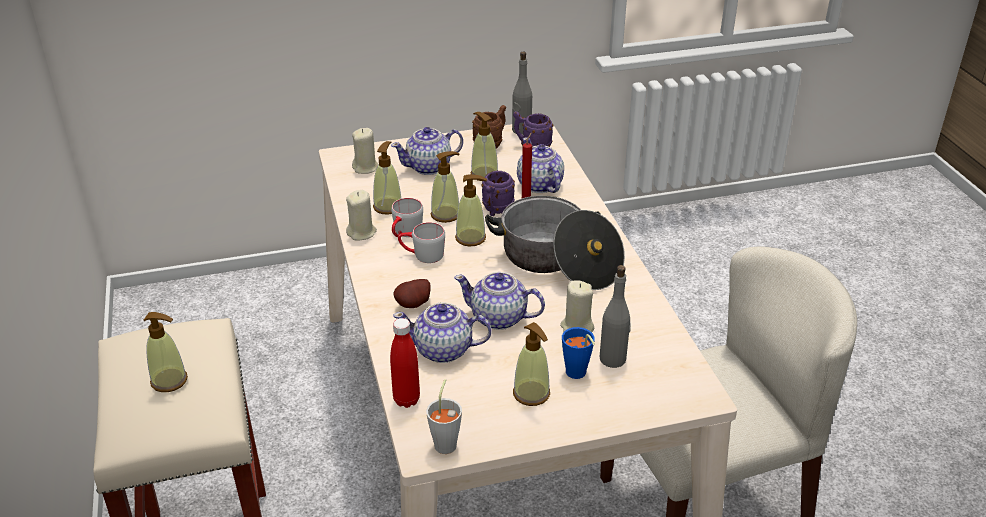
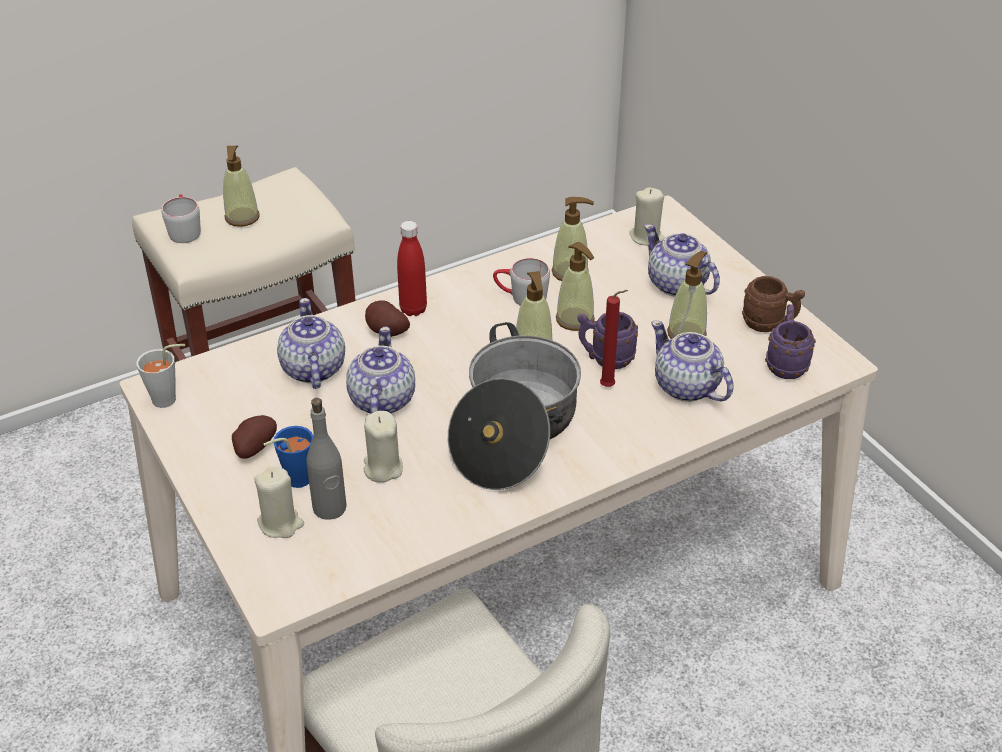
camera: 75 degrees right, 5 degrees up
(362, 232) = (508, 265): beige candle -> beige candle (280, 523)
(406, 400) = (228, 360): red bottle -> red bottle (413, 309)
(422, 255) = (482, 318): grey mug -> grey mug (184, 229)
(521, 130) = (825, 346): grey bottle -> none
(531, 394) = (253, 448): soap dispenser -> potato
(539, 185) = (687, 387): teapot -> teapot turned 90 degrees counterclockwise

